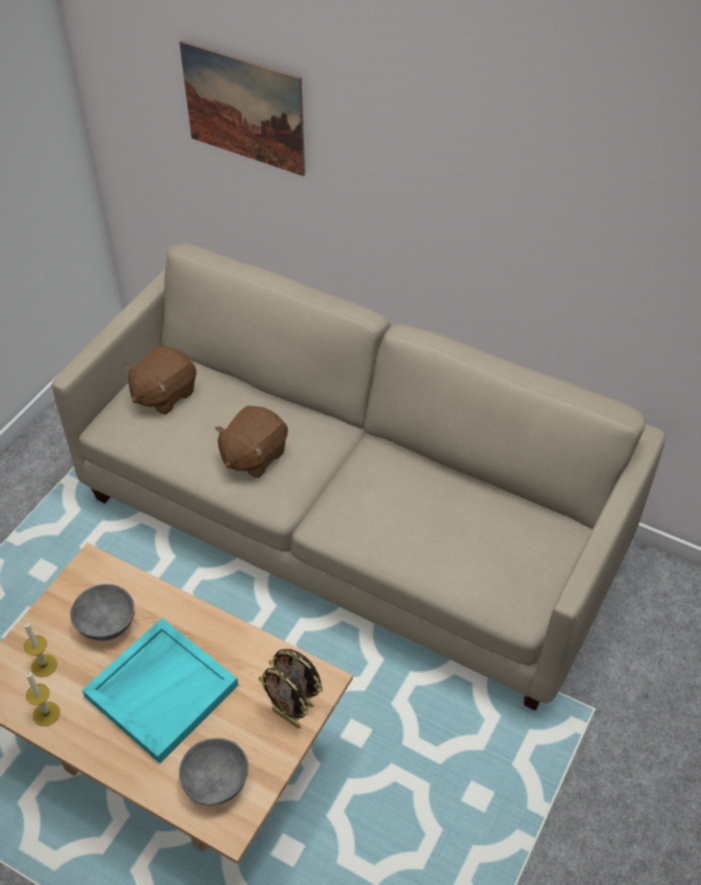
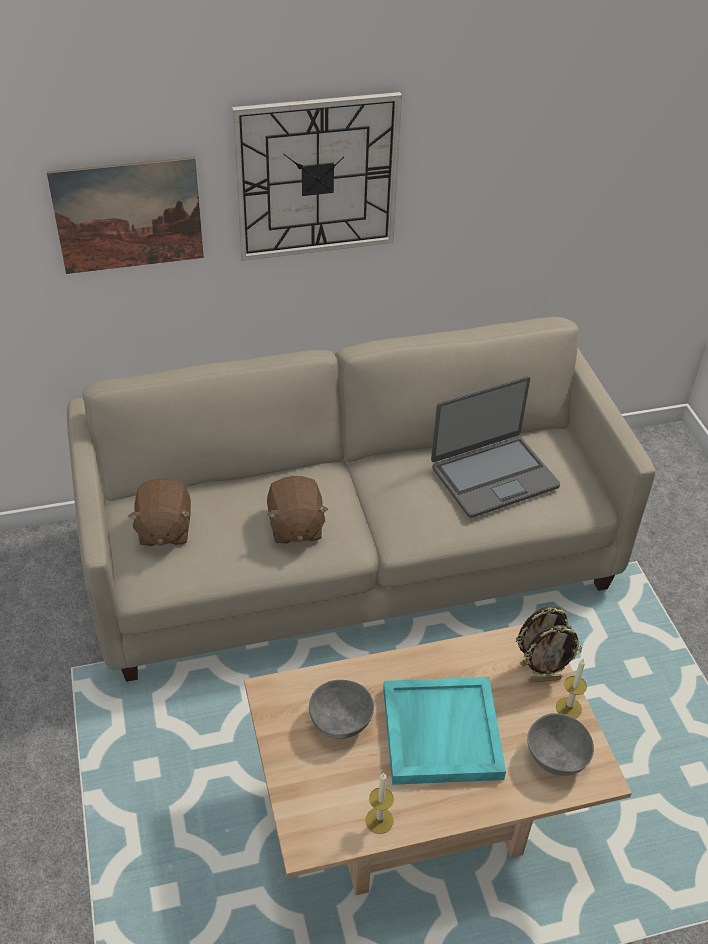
camera: 45 degrees left, 5 degrees down
(44, 665) = (331, 790): candle -> candle (568, 708)
(412, 144) = (317, 177): none -> wall clock
(458, 524) = (493, 476): none -> laptop

